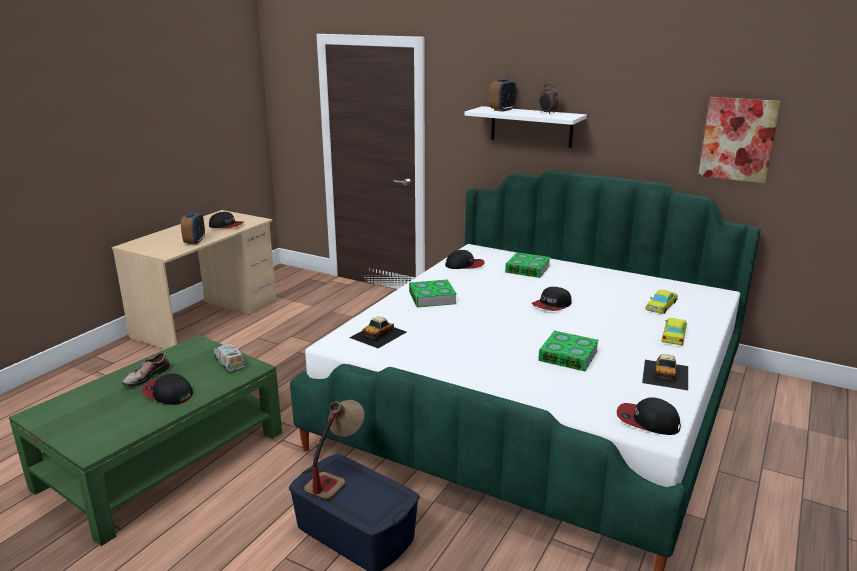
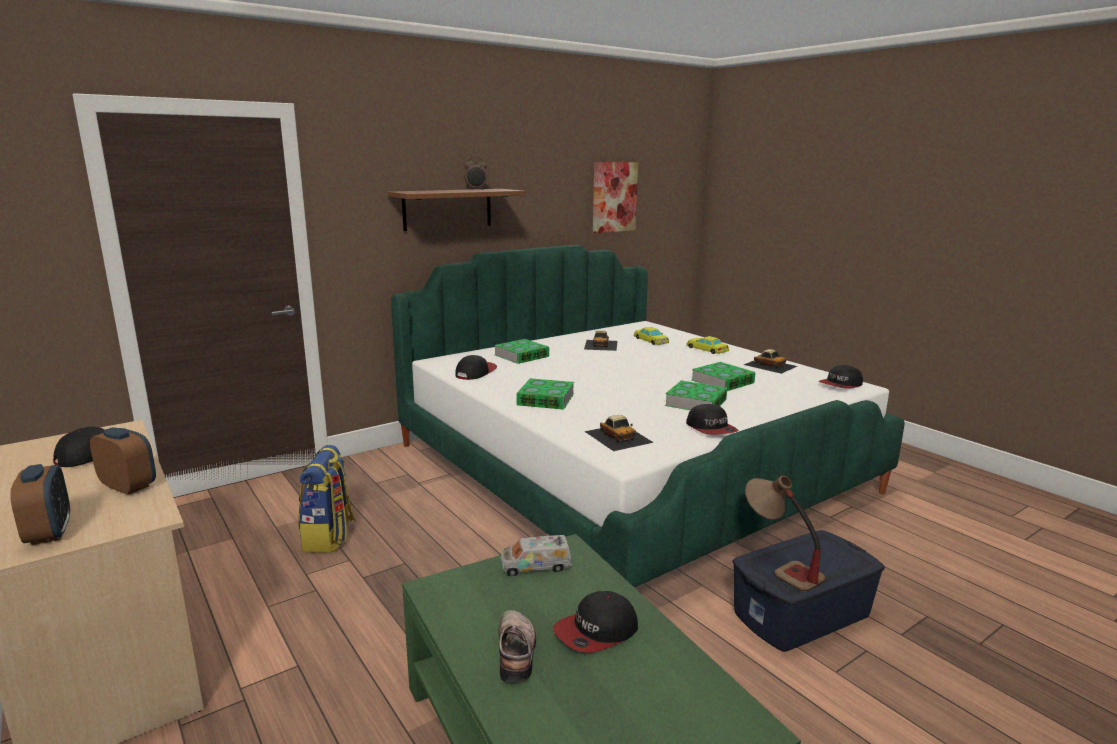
camera: 65 degrees left, 5 degrees down
(145, 377) = (518, 651): shoe -> shoe turned 150 degrees counterclockwise
(332, 328) = (329, 537): none -> backpack
(489, 351) = (696, 402): none -> book
(502, 110) = (429, 191): alarm clock -> alarm clock (49, 533)
(531, 126) = (447, 209): white shelf -> brown shelf
(552, 305) = (616, 365): cap -> cap (711, 428)
(608, 289) = (601, 345): none -> toy car

